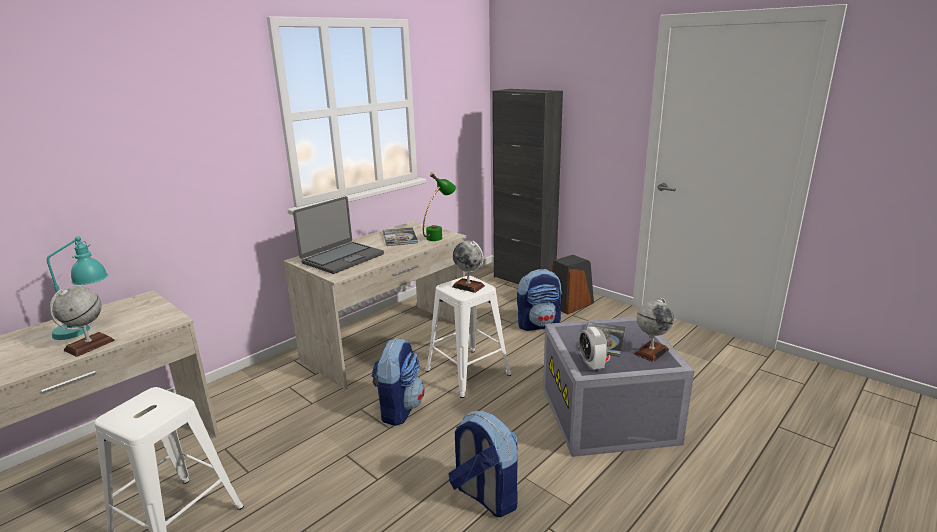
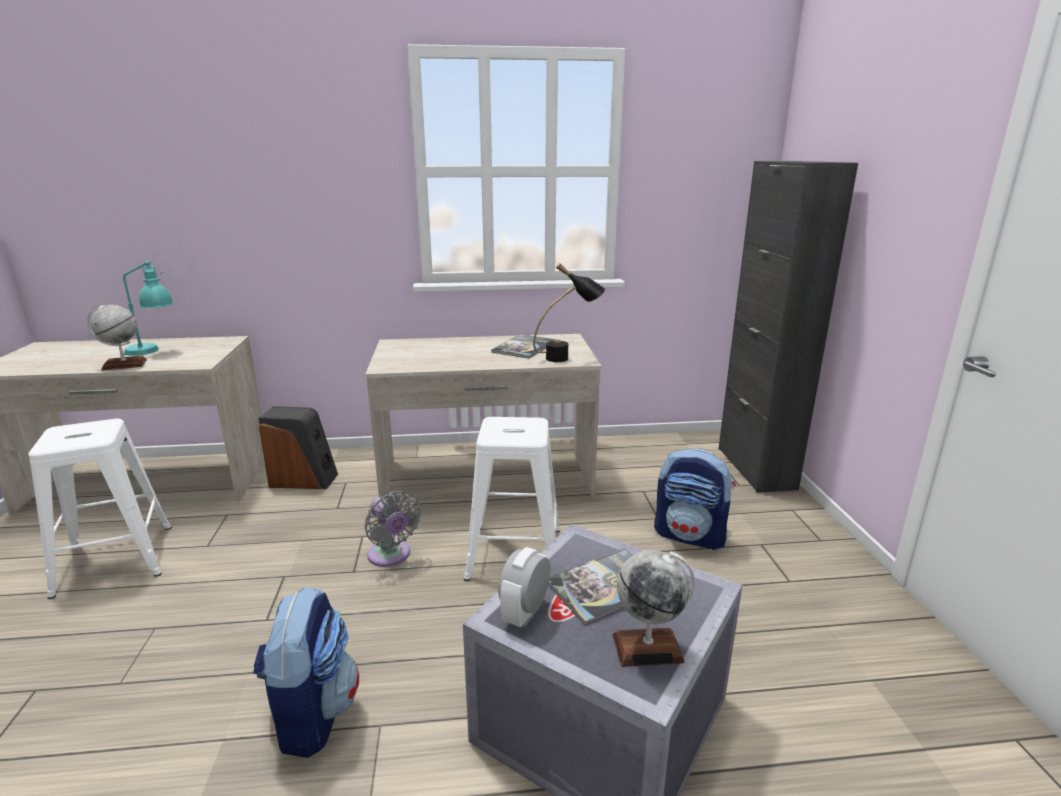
camera: 40 degrees right, 0 degrees up
(342, 258) = (425, 352): laptop -> none
(399, 409) = (391, 556): backpack -> grey fan
(439, 236) = (567, 357): green table lamp -> black table lamp
(468, 286) = (516, 430): globe -> none
(572, 305) = (782, 530): speaker -> speaker (304, 480)

